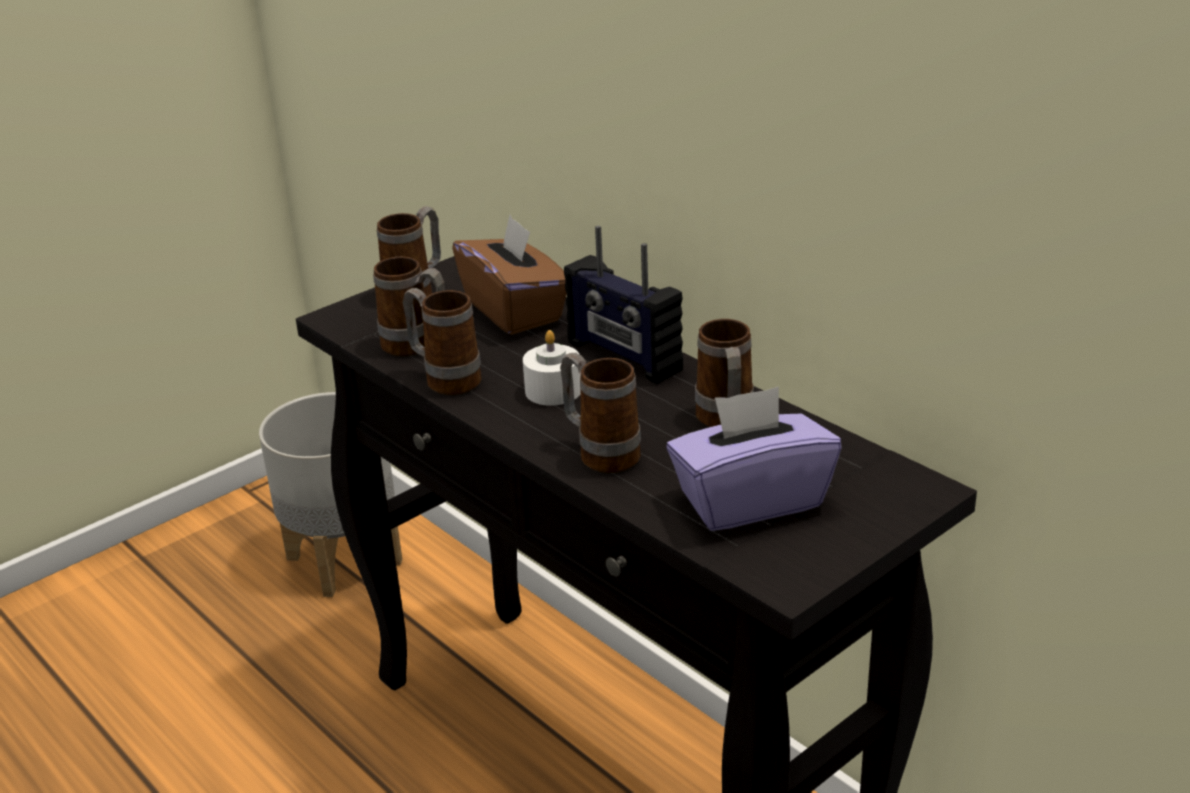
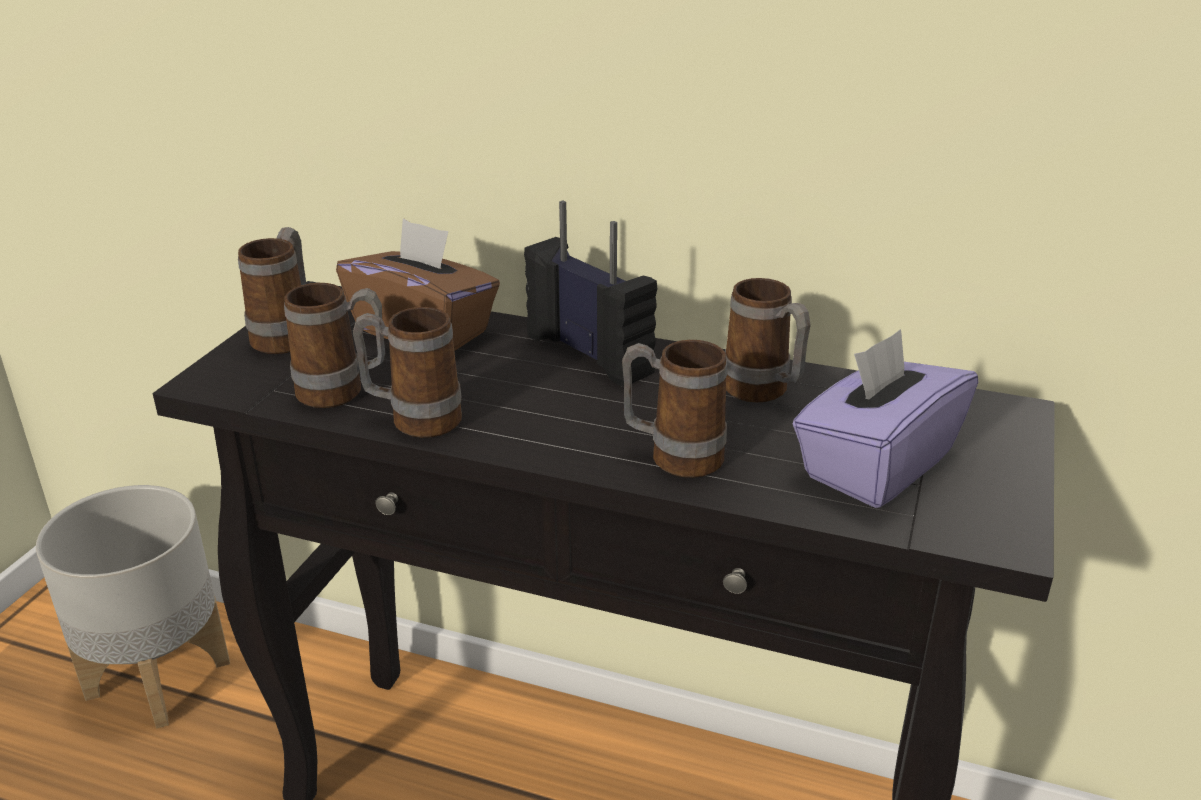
camera: 30 degrees left, 0 degrees up
(553, 390) = (551, 404): white candle -> none
(623, 357) = (590, 353): radio -> radio turned 150 degrees counterclockwise

